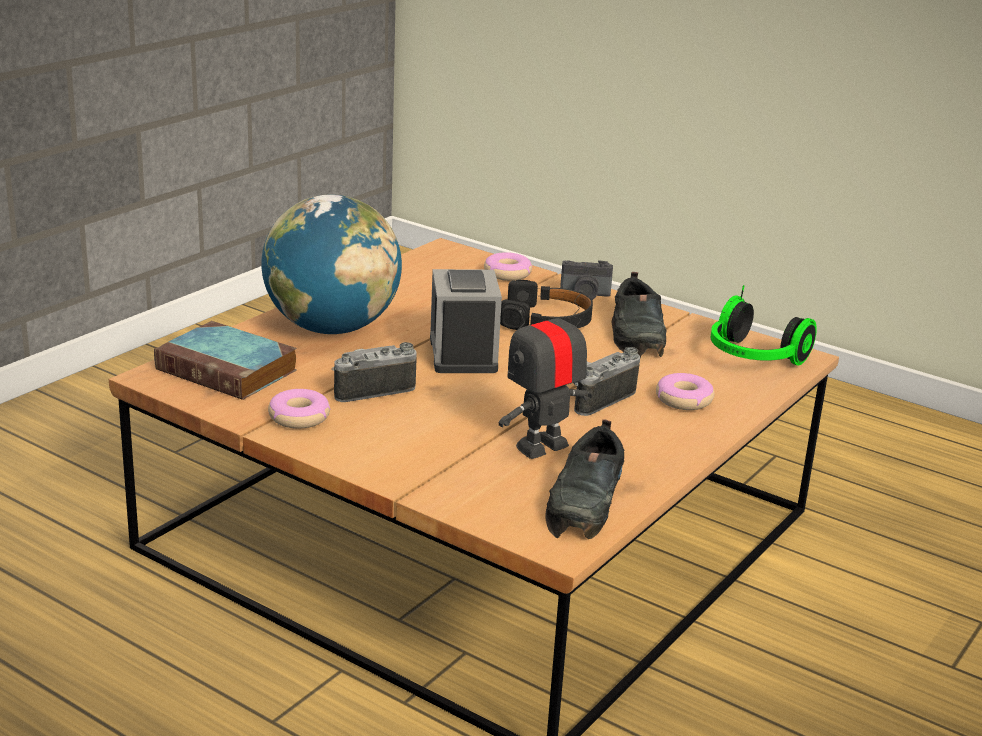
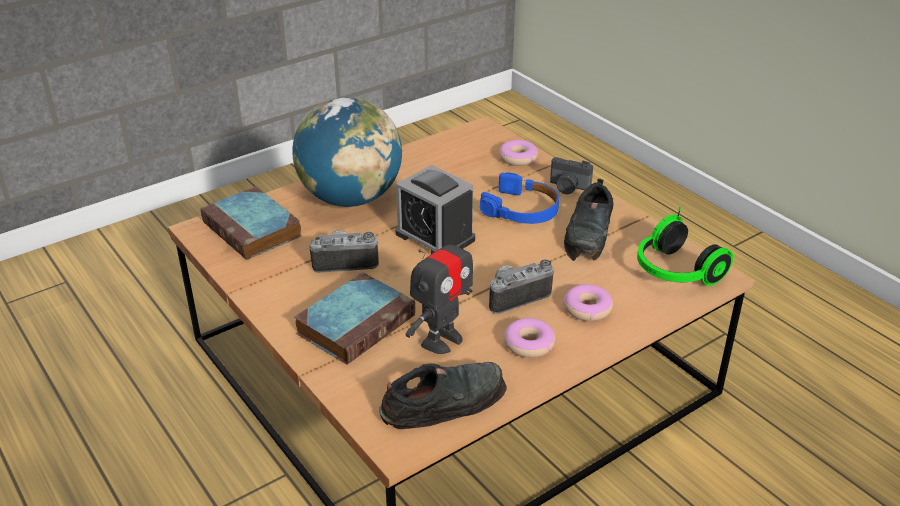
camera: 20 degrees right, 10 degrees up
(299, 417) = (276, 283): donut -> donut (529, 344)
(429, 443) = (357, 323): none -> book
(463, 354) = (435, 236): alarm clock -> alarm clock turned 60 degrees counterclockwise
(541, 447) = (441, 340): toy robot -> toy robot turned 150 degrees clockwise
(546, 320) = (522, 210): black headphones -> blue headphones
(586, 500) = (445, 401): black shoe -> black shoe turned 150 degrees counterclockwise

